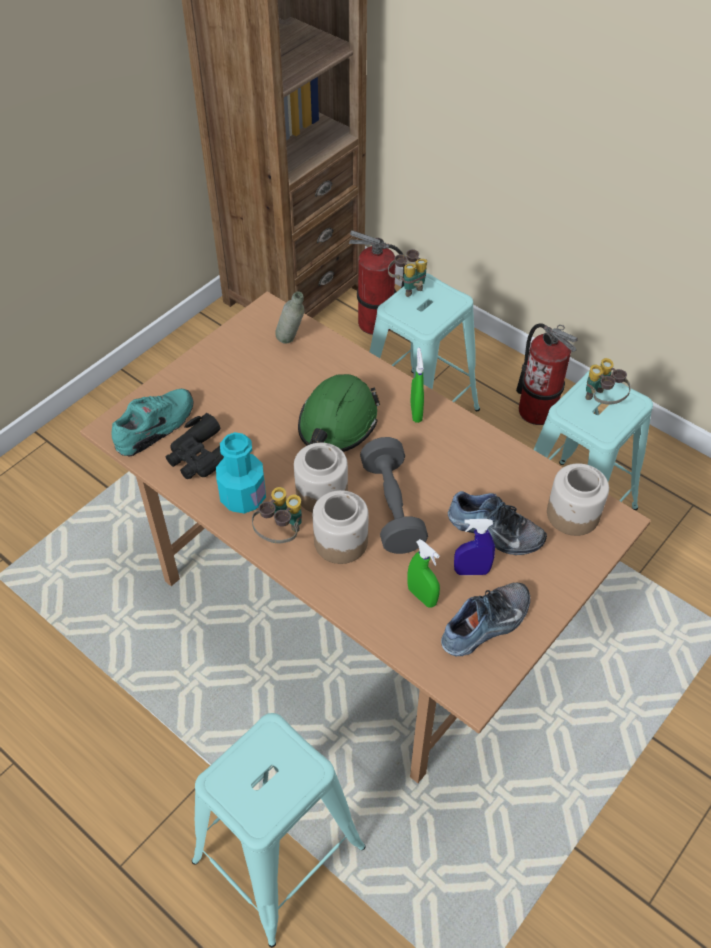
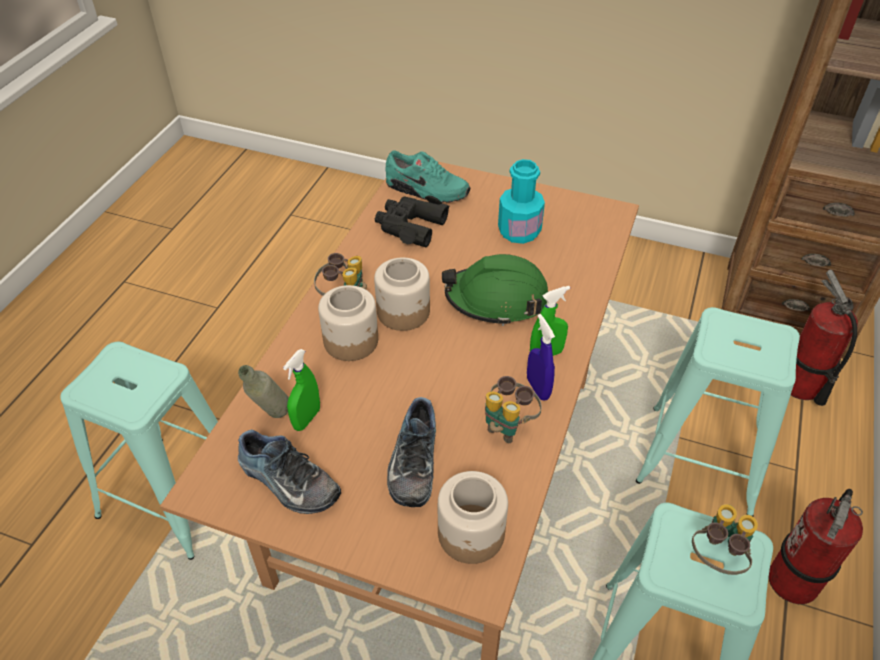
camera: 70 degrees right, 5 degrees down
(243, 497) = (375, 263): turquoise bottle -> turquoise bottle (519, 231)
(291, 343) = (580, 239): grey bottle -> grey bottle (272, 419)
(392, 507) = (409, 367): grey dumbbell -> none
(408, 287) = (762, 322): binoculars -> binoculars (508, 425)
(471, 571) = (352, 453): blue spray bottle -> blue spray bottle (538, 388)

